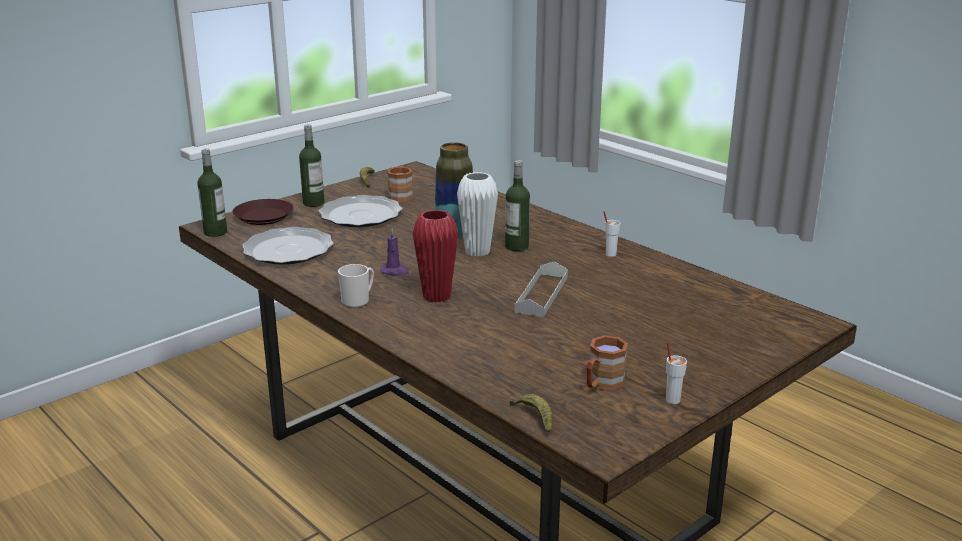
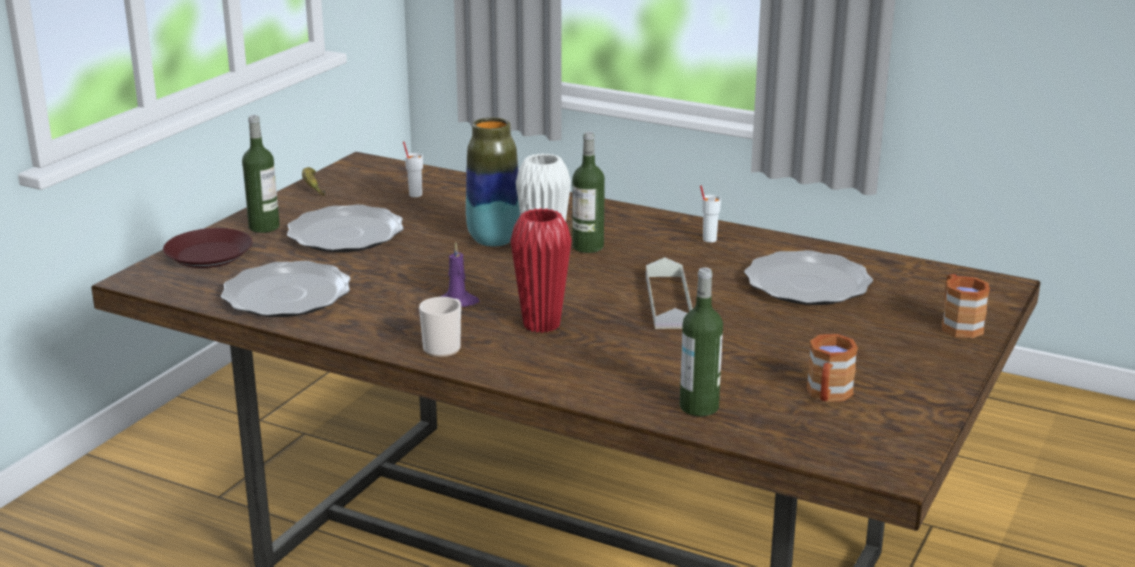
camera: 20 degrees left, 0 degrees up
(215, 232) = (157, 287): bottle -> bottle (699, 407)
(401, 195) = (379, 200): brown mug -> brown mug (958, 324)
(534, 418) = (784, 448): banana -> none
(659, 298) = (808, 284): none -> plate
(672, 399) = (918, 398): white cup -> white cup (415, 194)

